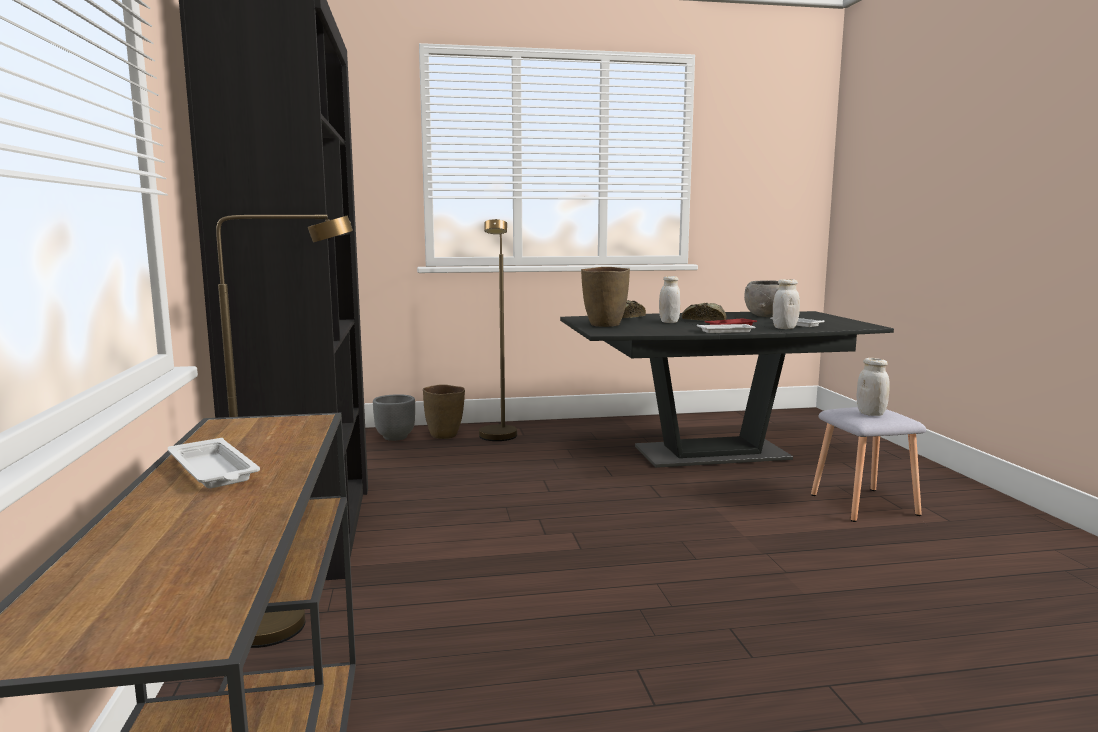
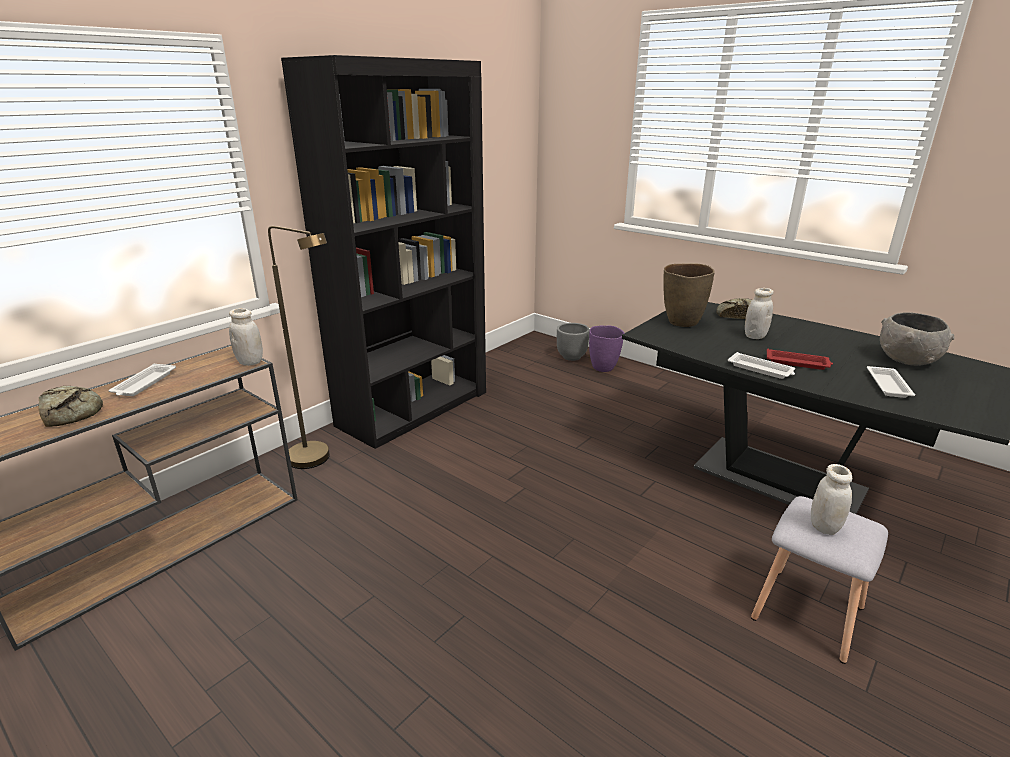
camera: 50 degrees right, 15 degrees up
(444, 435) = (604, 368): brown vase -> purple vase
(498, 439) = (633, 386): brown floor lamp -> none
(703, 320) = (804, 343): bread -> bread (72, 412)
(784, 328) = (846, 387): white jar -> white jar (250, 362)

